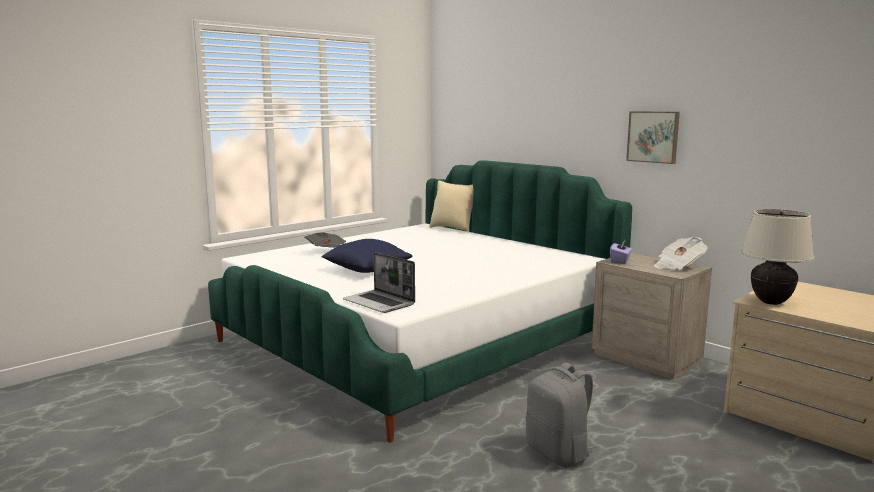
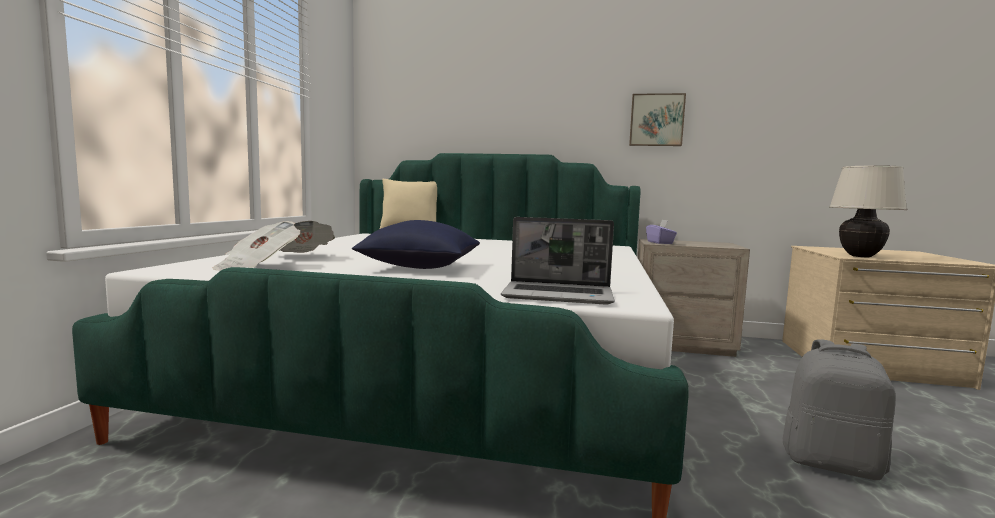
camera: 35 degrees left, 5 degrees down
(678, 266) = (711, 243): newspaper -> newspaper (257, 267)

